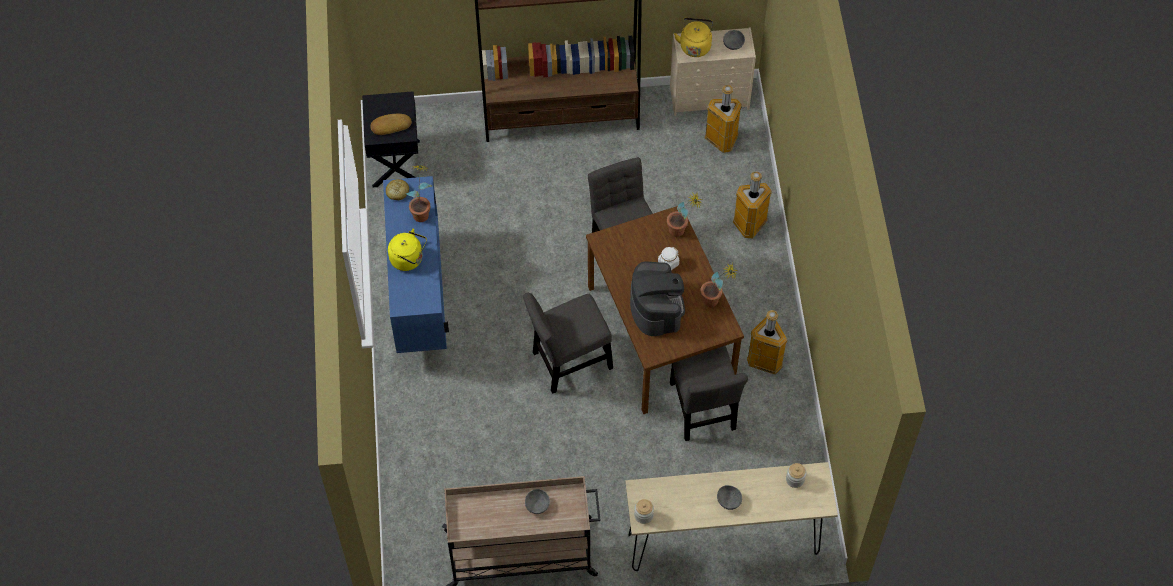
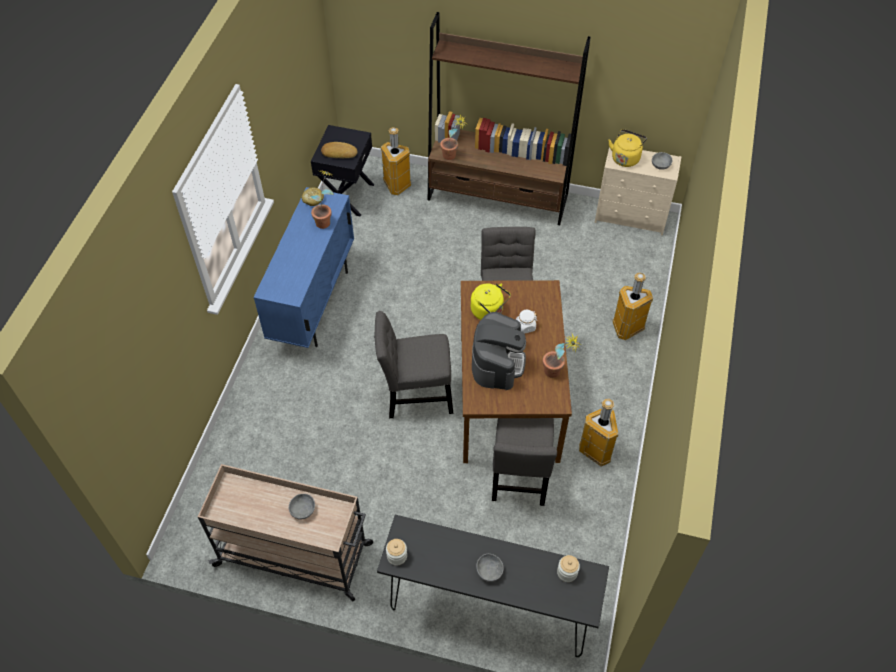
camera: 20 degrees right, 5 degrees down
(409, 259) = (294, 255): yellow kettle -> yellow kettle (489, 311)
(681, 231) = (549, 303): potted plant -> potted plant (452, 157)
(721, 140) = (628, 252): trash can -> trash can (396, 185)
(723, 544) = (488, 613): beige console table -> black console table

